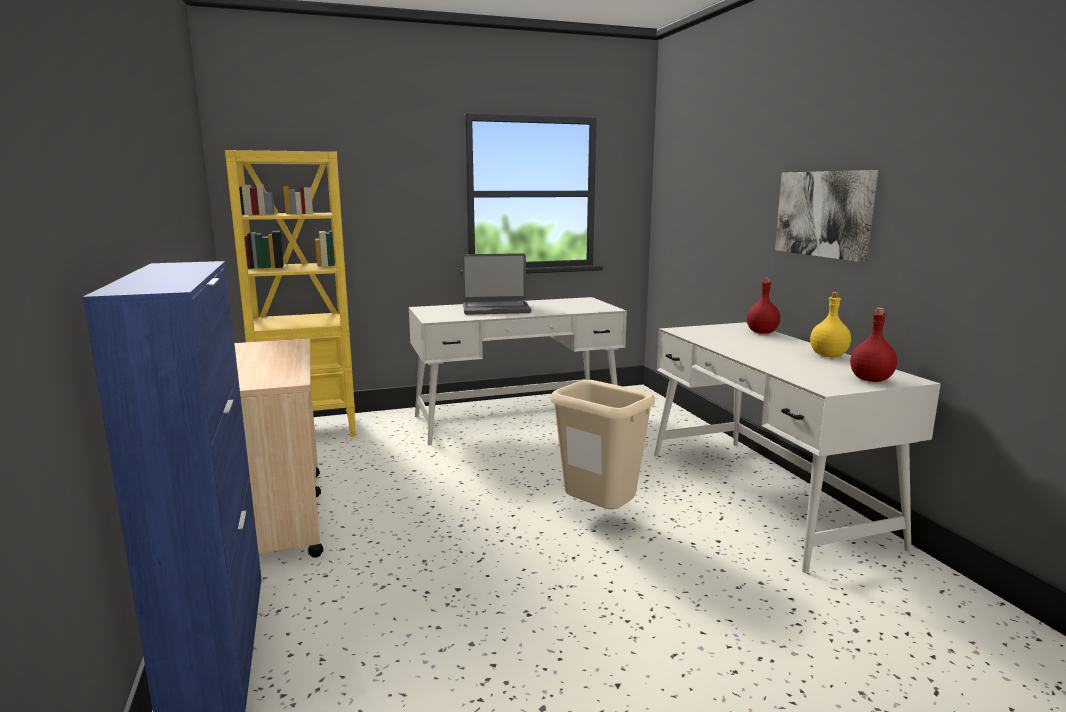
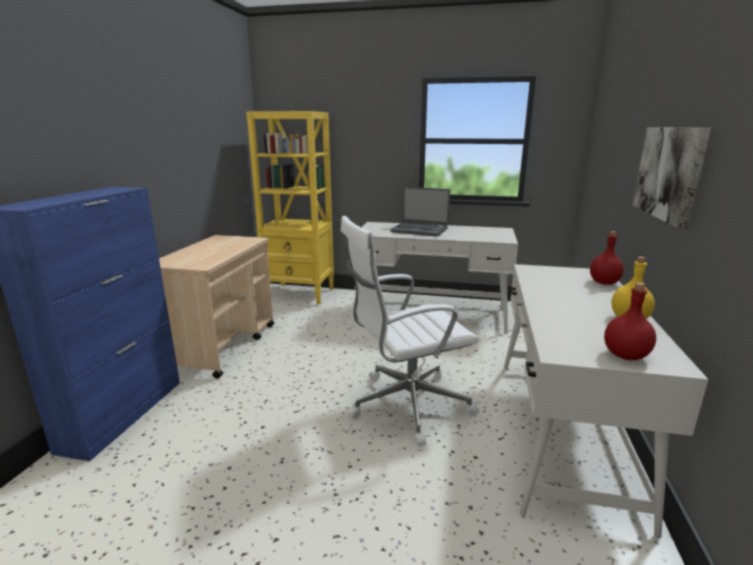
camera: 30 degrees right, 5 degrees up
(598, 516) = (406, 404): beige trash can -> white office chair

